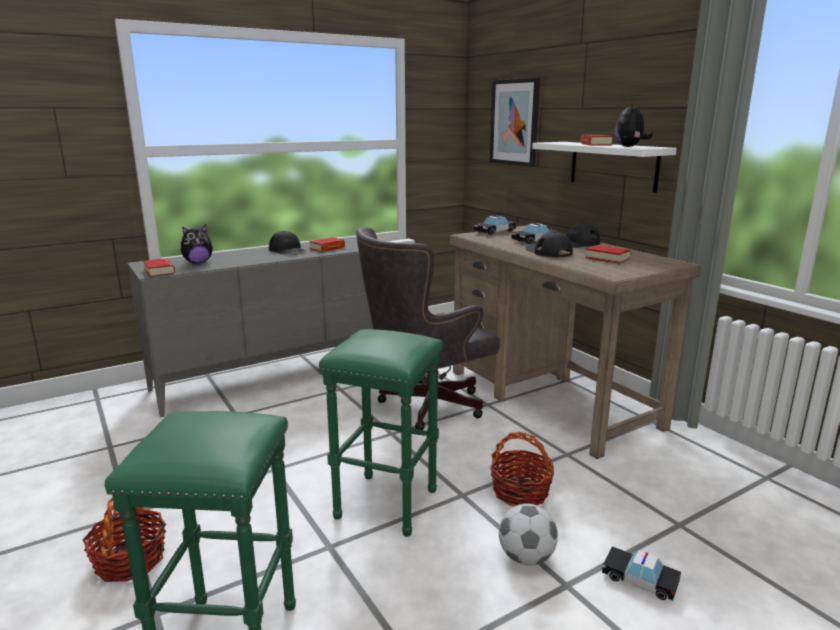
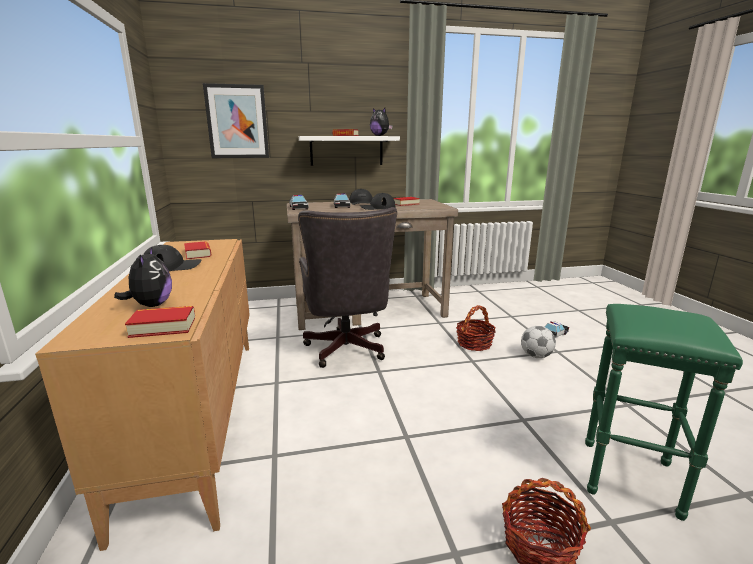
camera: 70 degrees left, 0 degrees up
(278, 375) = (197, 416): grey dresser -> brown dresser
(389, 502) = (474, 388): green stool -> none

